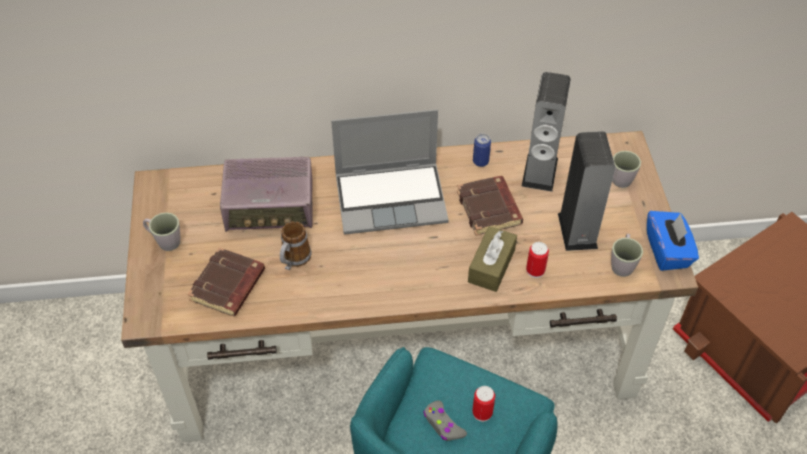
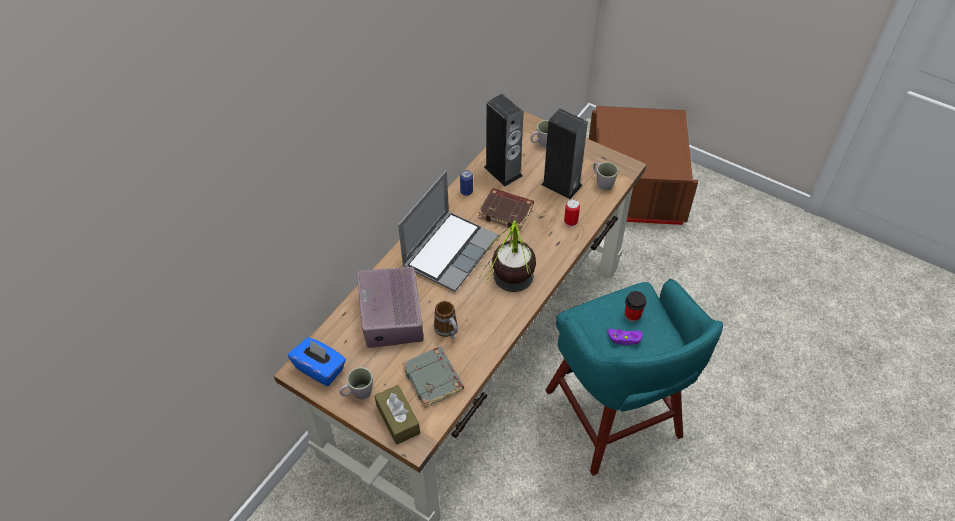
camera: 50 degrees left, 0 degrees up
(228, 286) = (434, 379): brown book -> grey book
(270, 207) = (391, 317): radio -> radio turned 135 degrees clockwise
(384, 280) = (509, 295): none -> potted plant
(443, 425) = (624, 338): grey game controller -> purple game controller
(482, 413) = (632, 315): can -> cup
(491, 266) = (548, 238): brown tissue box -> brown tissue box (398, 419)
(667, 251) = (612, 159): blue tissue box -> blue tissue box (320, 369)

